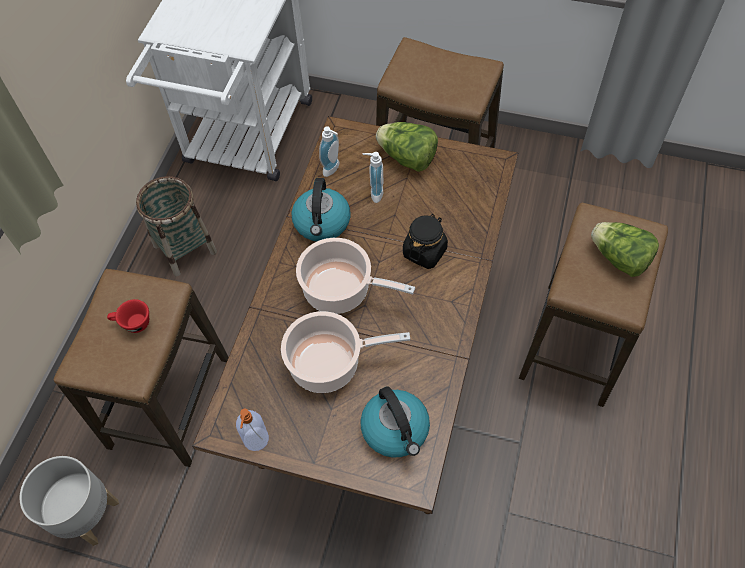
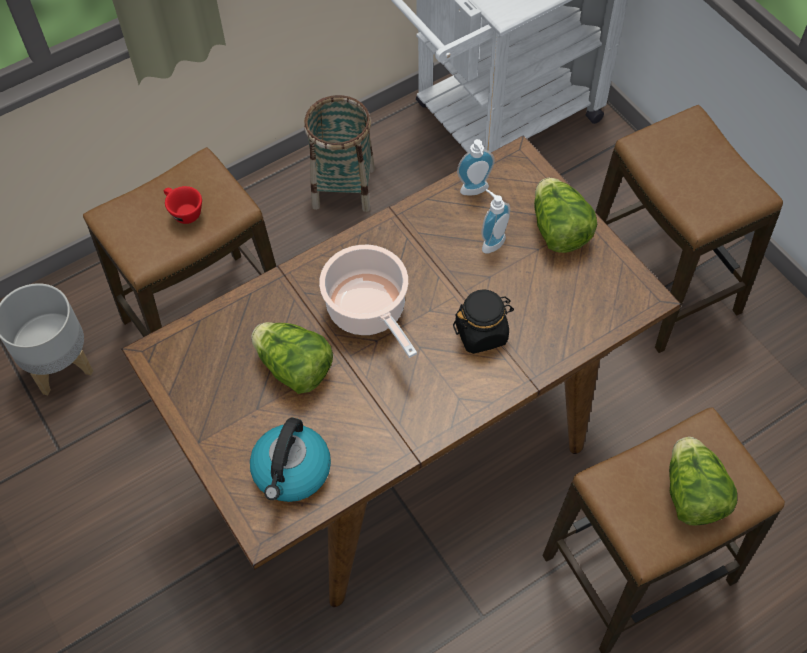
camera: 40 degrees right, 0 degrees up
(255, 440) = (172, 384): soap dispenser -> none
(322, 223) = (413, 236): kettle -> none
(329, 363) = (294, 368): cooking pot -> lettuce

